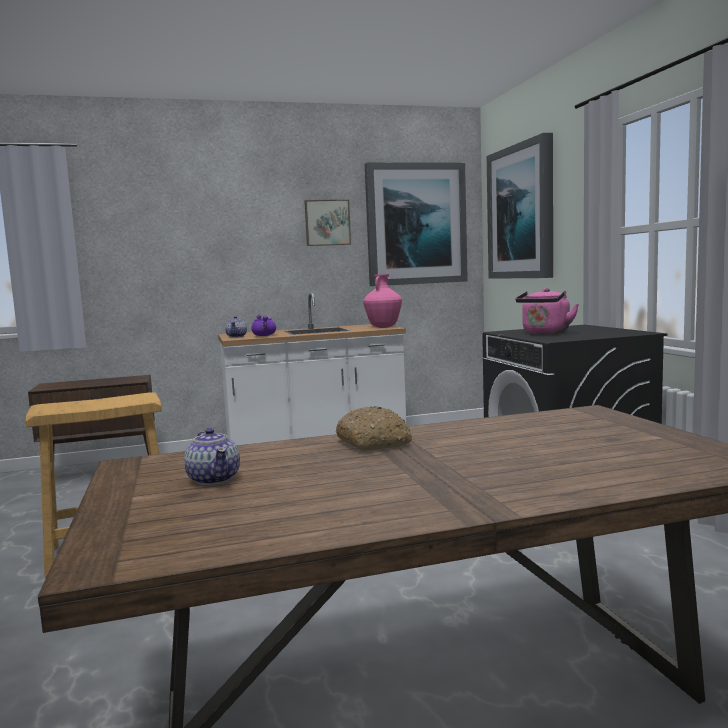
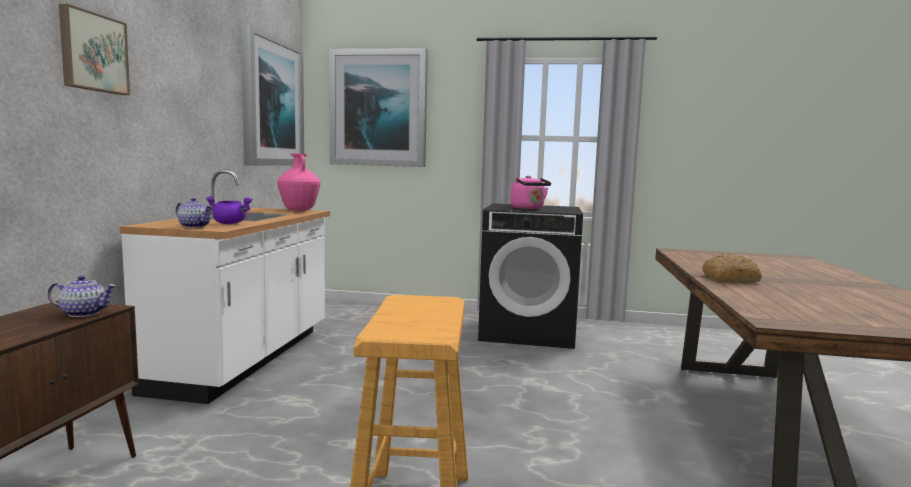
camera: 65 degrees left, 0 degrees up
(214, 479) = (824, 308): teapot -> teapot (83, 313)
(327, 223) = (214, 84): picture -> picture (92, 52)

